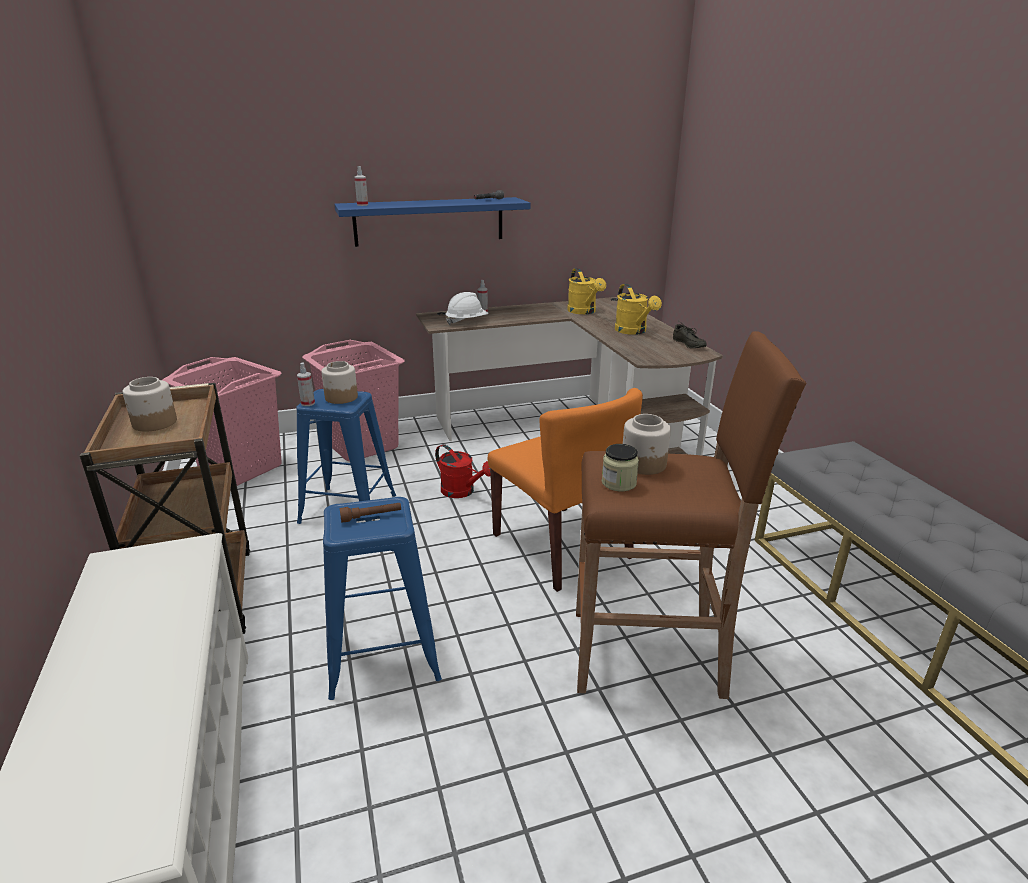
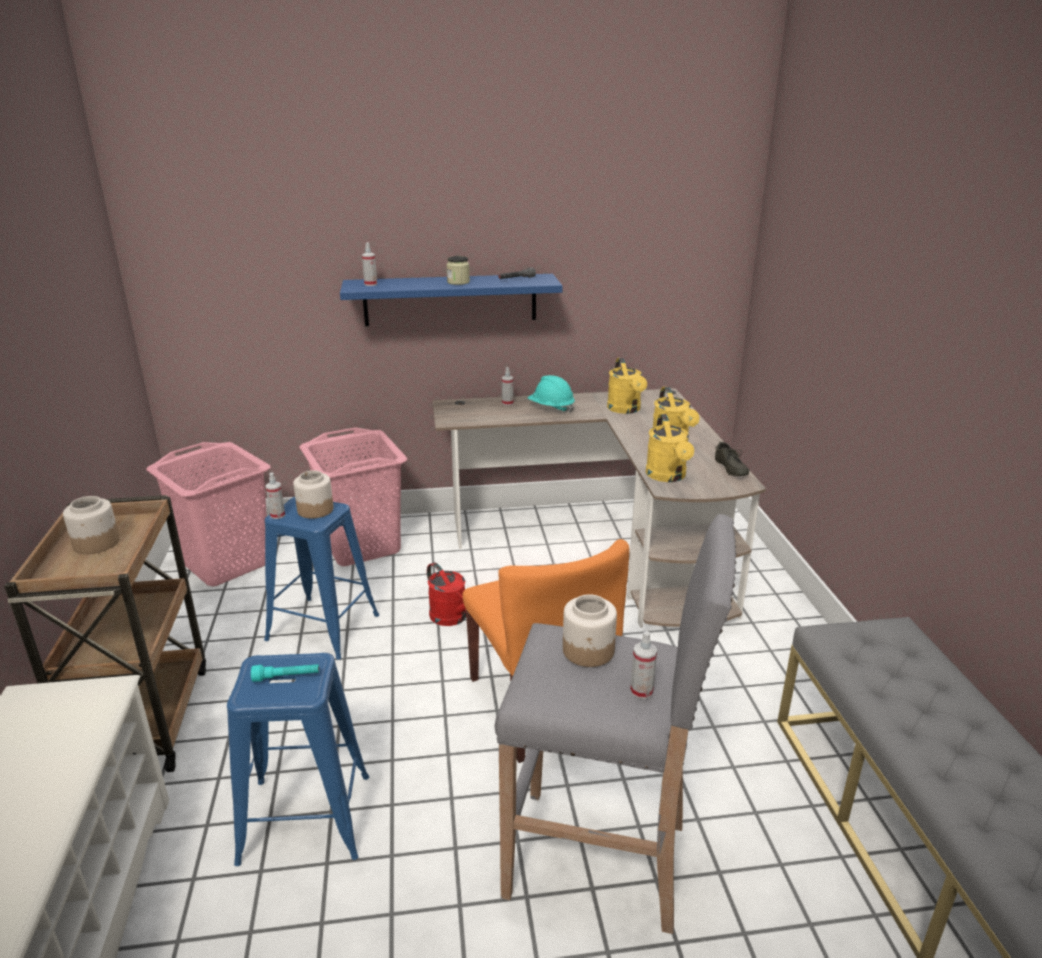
camera: 10 degrees right, 0 degrees up
(371, 517) = (286, 677): brown flashlight -> turquoise flashlight
(467, 322) = (483, 417): white hard hat -> none
(521, 313) = (551, 408): none -> turquoise hard hat
(618, 483) = (547, 675): jar -> jar (458, 282)
(641, 352) = (668, 477): none -> yellow watering can
(650, 653) = (600, 859): brown stool -> grey stool
(701, 487) = (641, 691): none -> spray bottle

